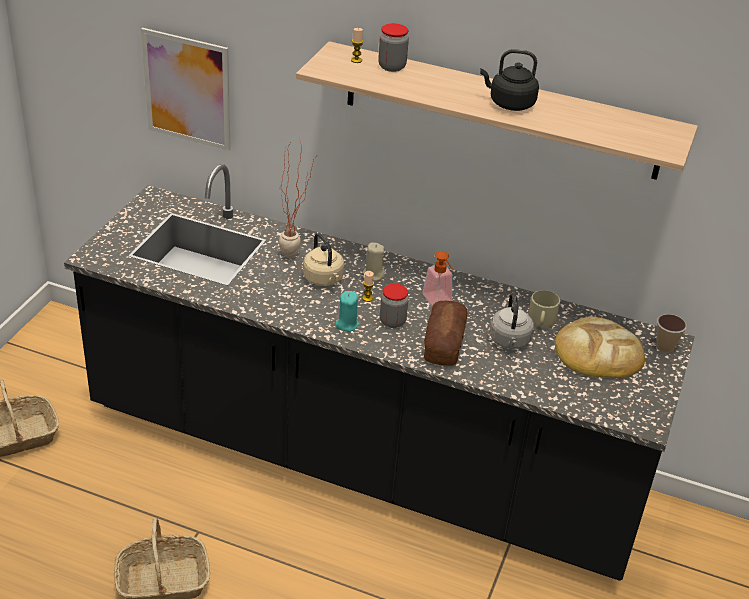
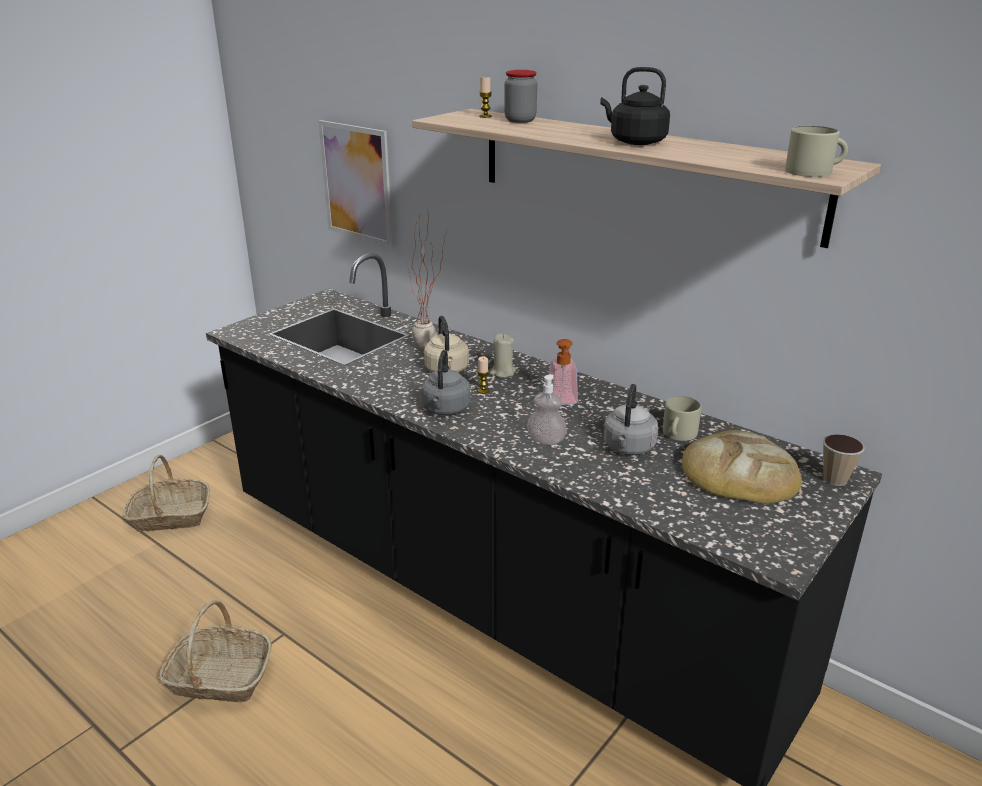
camera: 20 degrees right, 10 degrees down
(347, 324) = (445, 410): turquoise candle -> grey kettle
(392, 321) = (498, 413): jar -> none
(443, 344) = (546, 440): bread -> soap dispenser
(658, 145) = (814, 171): none -> beige mug

